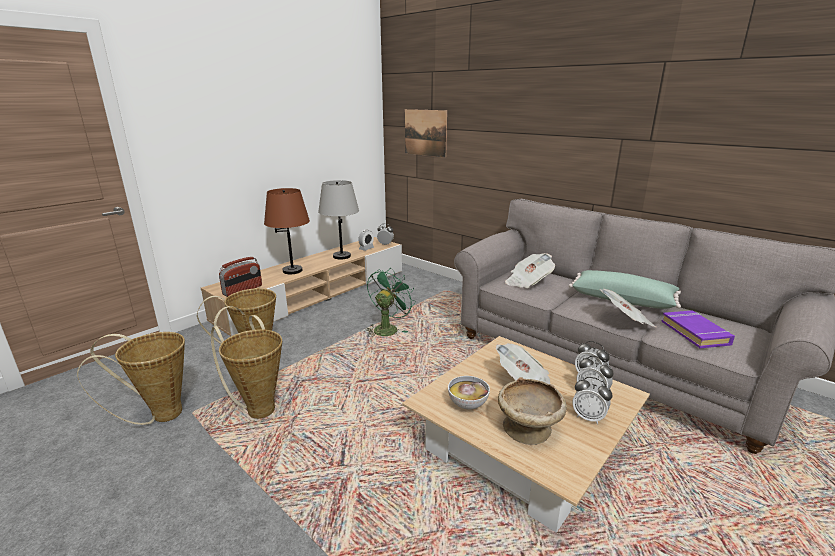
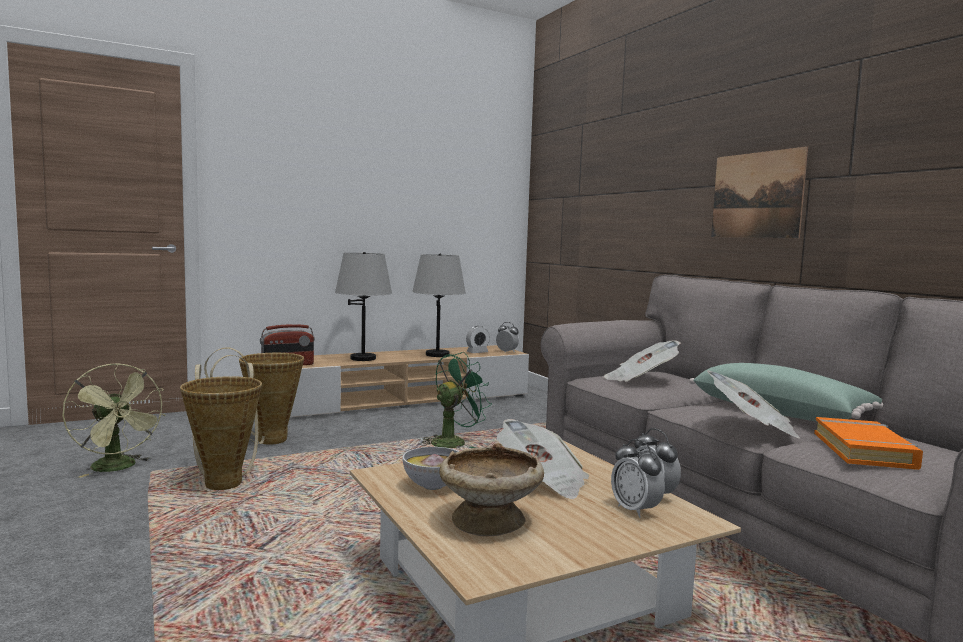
camera: 20 degrees right, 15 degrees down
(160, 415) = (118, 468): basket -> green fan
(292, 270) = (363, 358): brown table lamp -> grey table lamp
(425, 132) = (571, 202): picture -> picture (756, 195)
(588, 417) = (599, 529): alarm clock -> none
(695, 333) = (864, 450): purple book -> orange book

